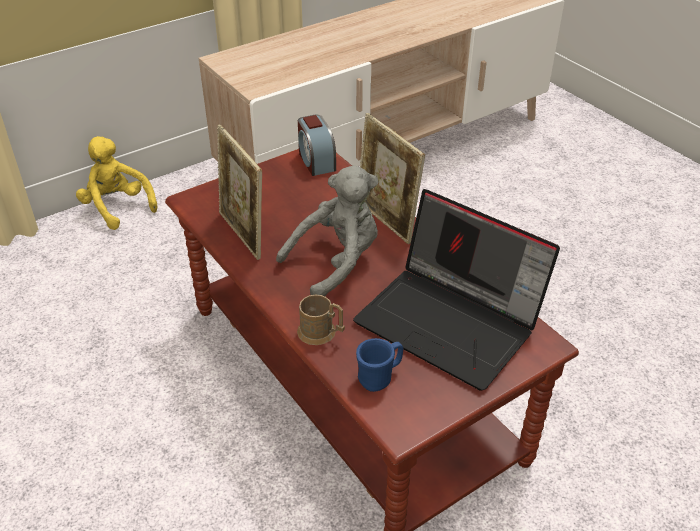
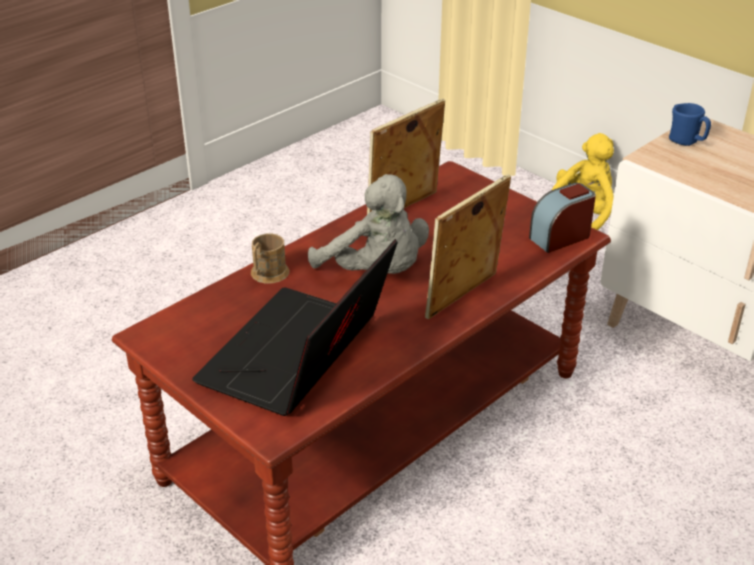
camera: 80 degrees right, 5 degrees down
(379, 377) = (211, 316): blue mug -> blue mug (687, 142)

